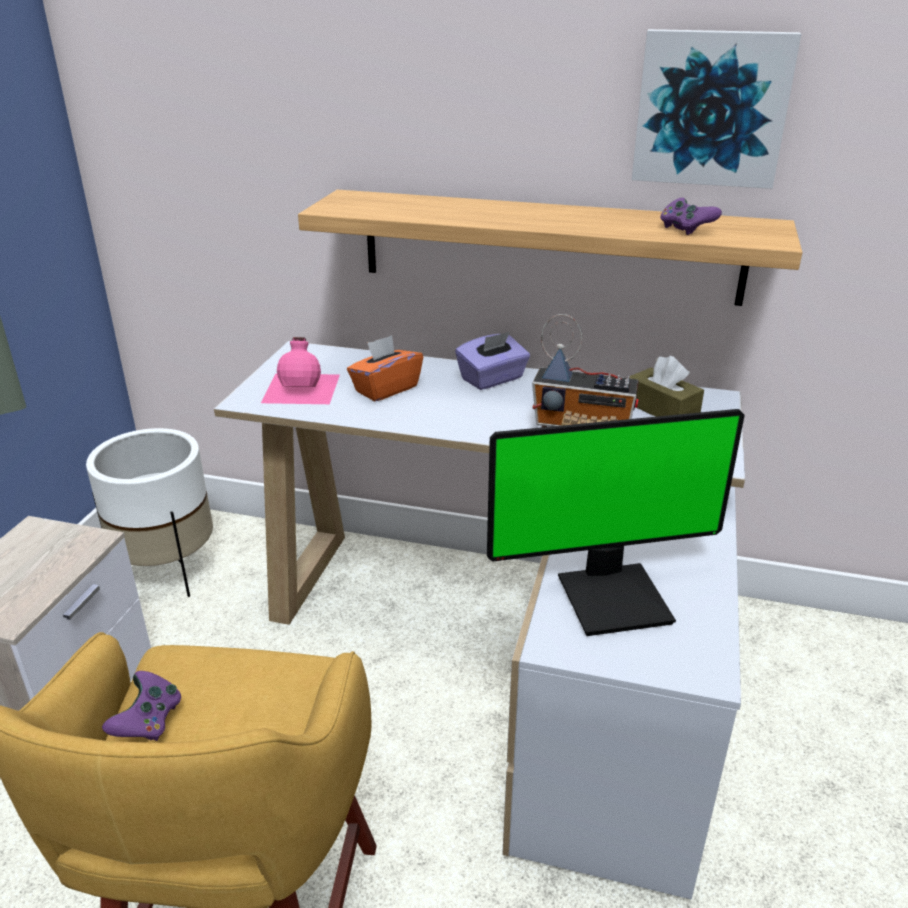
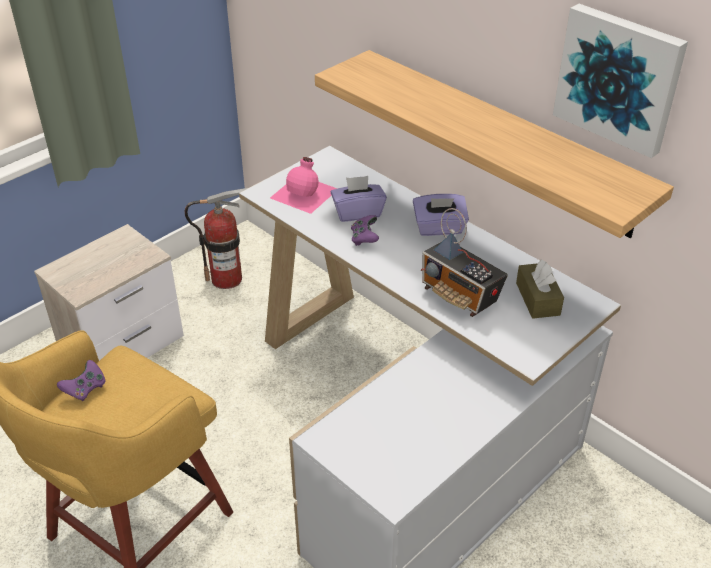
camera: 30 degrees right, 10 degrees up
(168, 569) = (226, 278): white planter -> fire extinguisher
(385, 389) = (358, 212): orange tissue box -> purple tissue box
(613, 596) = (386, 425): monitor -> none
(685, 229) = (566, 172): purple game controller -> purple game controller (364, 238)

